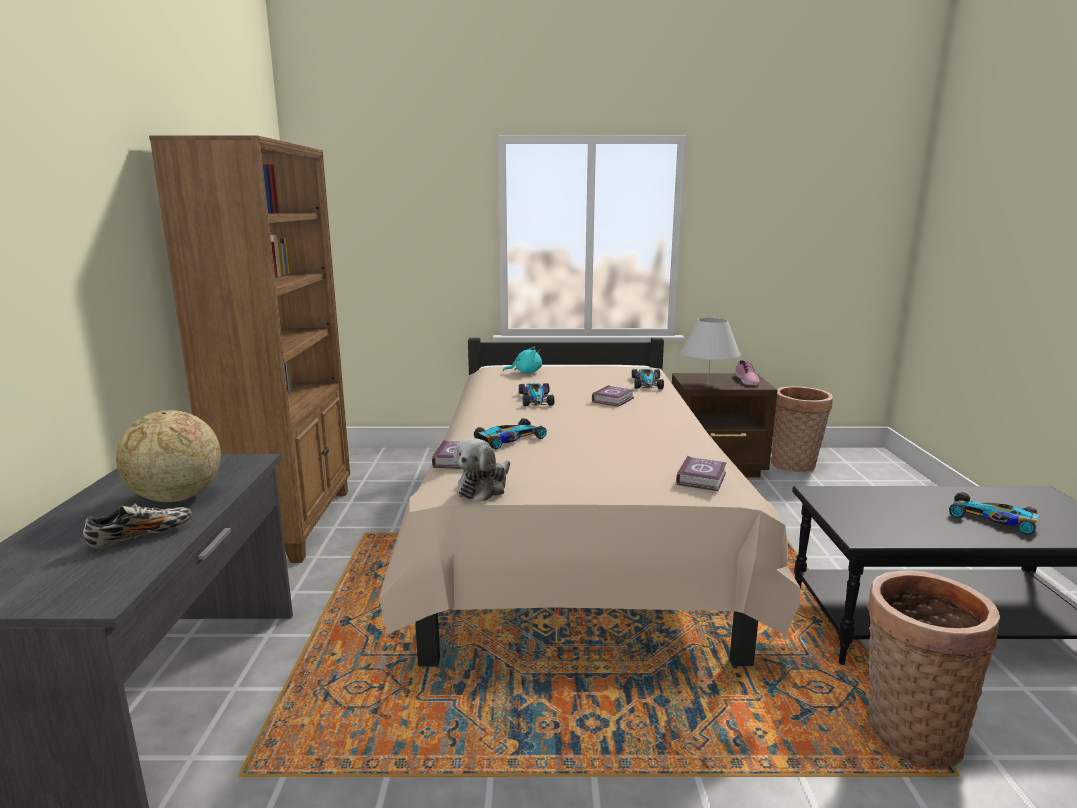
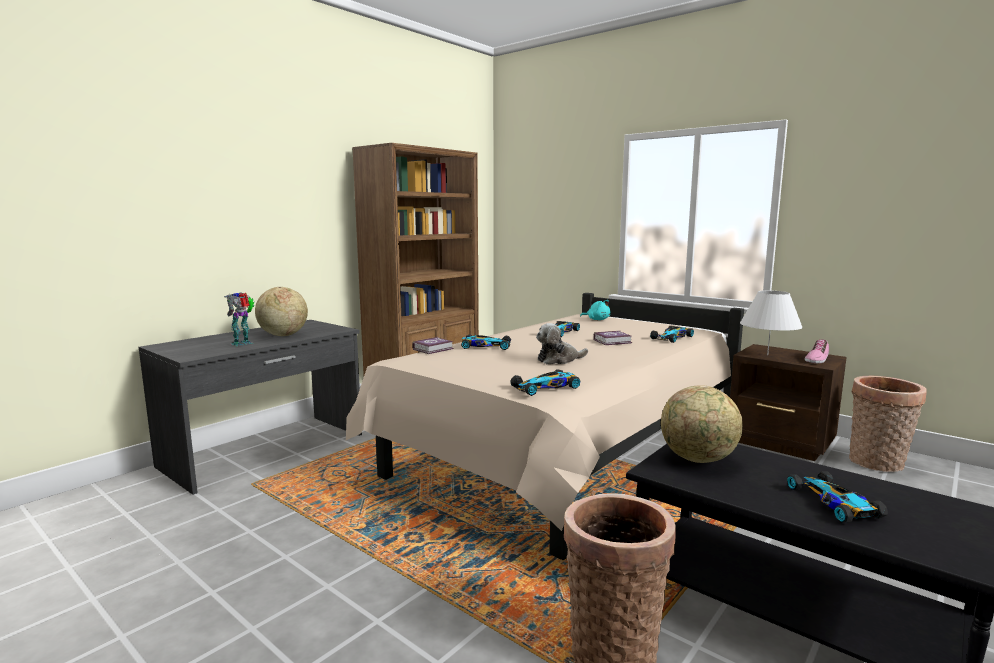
camera: 40 degrees right, 5 degrees down
(142, 536) = (243, 344): shoe -> toy robot
(484, 487) = (413, 362): plush toy -> plush toy (559, 360)
(702, 478) = (546, 387): book -> toy car
(861, 513) = (698, 459): none -> globe

